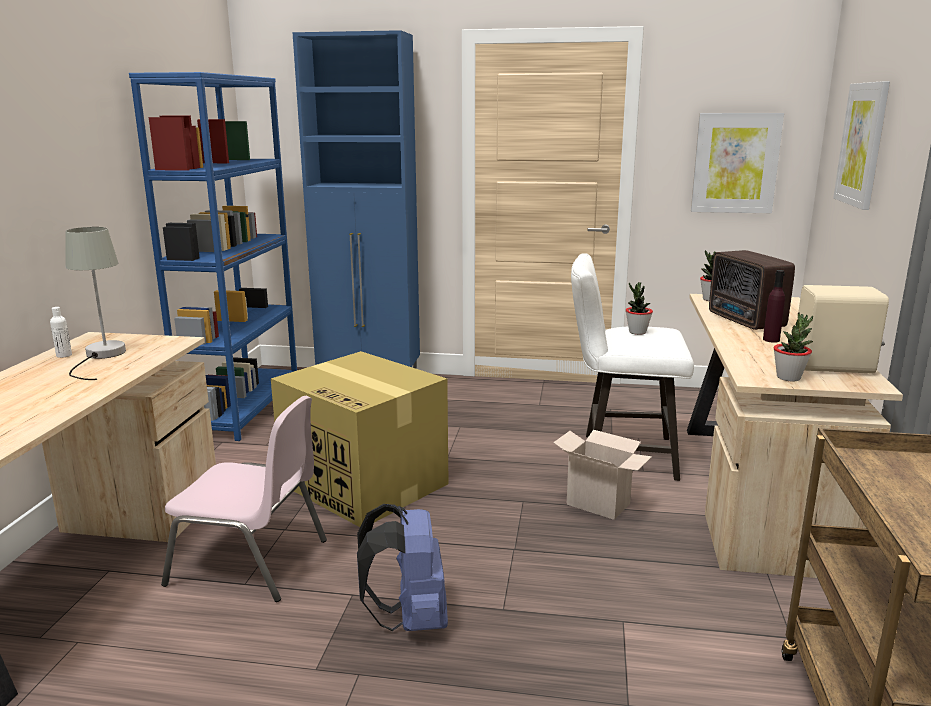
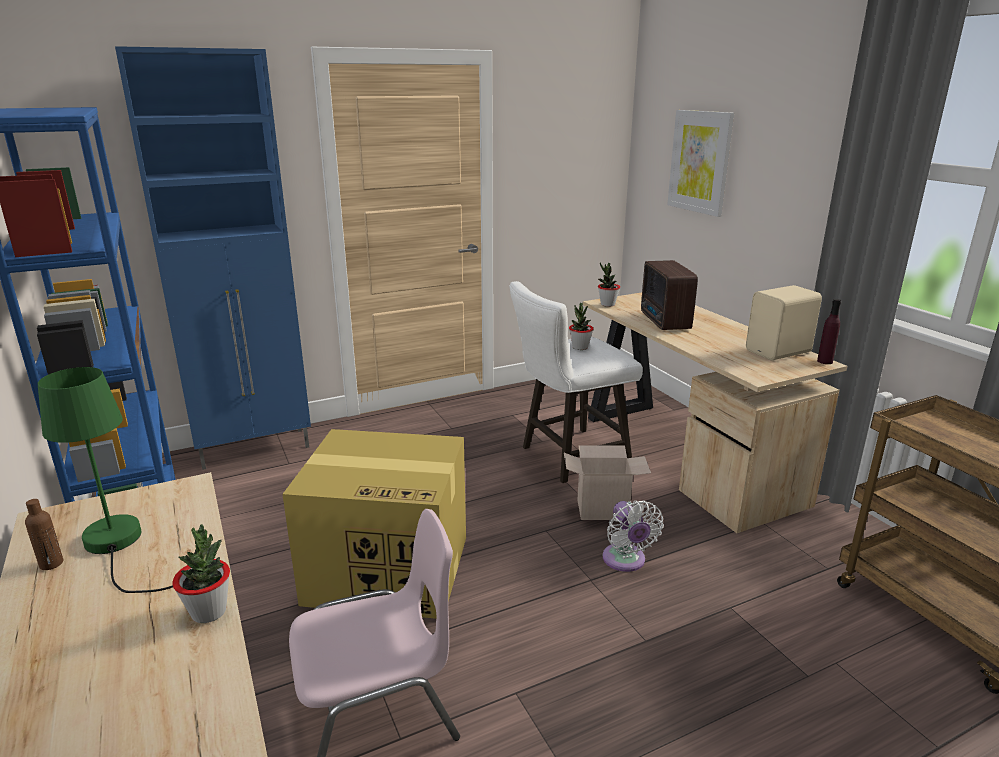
camera: 35 degrees left, 5 degrees up
(64, 355) = (51, 564): white bottle -> brown bottle
(101, 356) = (117, 546): grey table lamp -> green table lamp
(410, 619) = (591, 690): blue backpack -> none
(566, 548) = (625, 561): none -> white fan
(735, 163) = (571, 177): picture -> none
(745, 321) = (664, 322): radio -> radio turned 45 degrees clockwise
(771, 340) = (707, 336): purple bottle -> purple bottle (824, 361)
(788, 378) = (773, 370): potted plant -> potted plant (209, 612)

